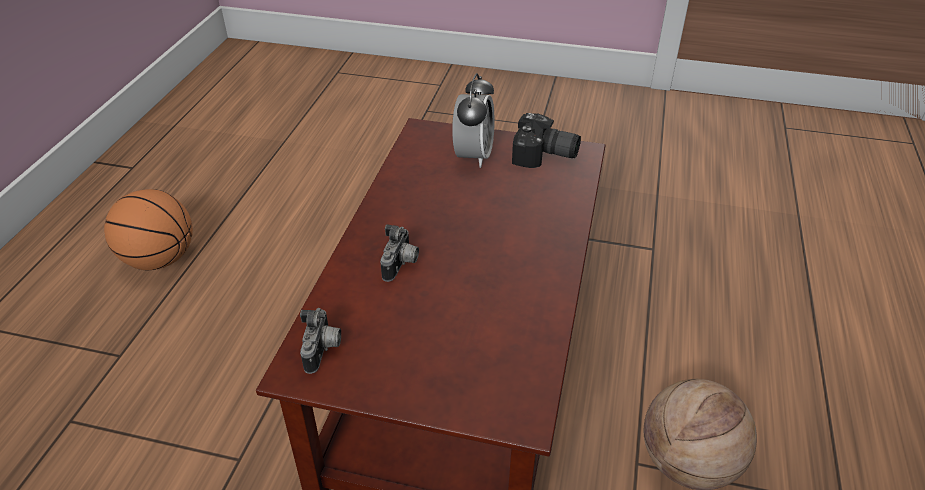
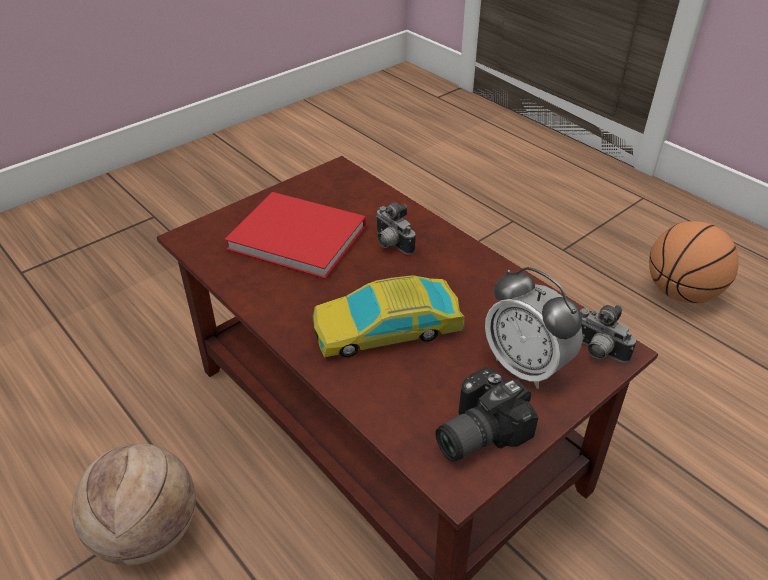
camera: 125 degrees right, 0 degrees up
(323, 351) = (343, 184): camera -> camera (596, 351)
(446, 327) = (301, 239): none -> red book
(503, 222) = (387, 328): none -> toy car

